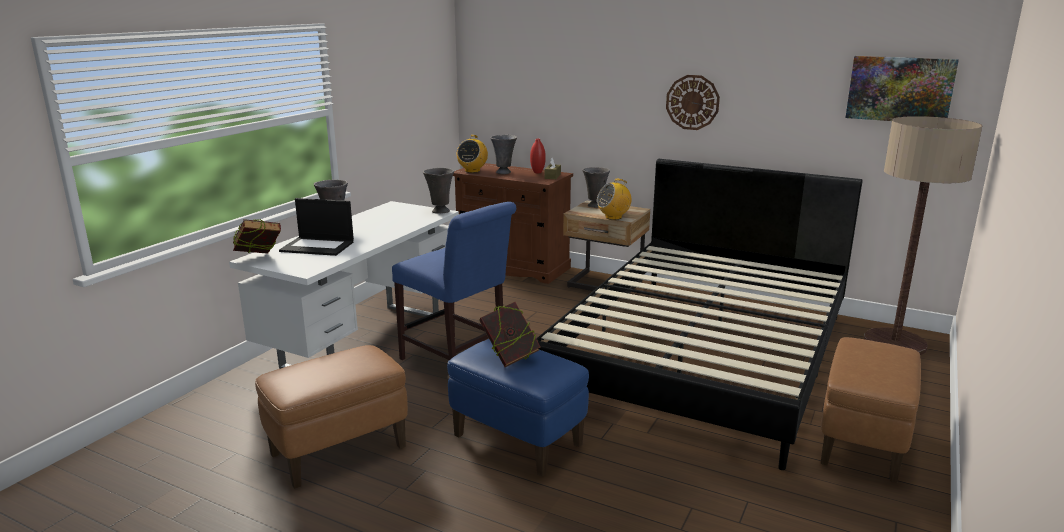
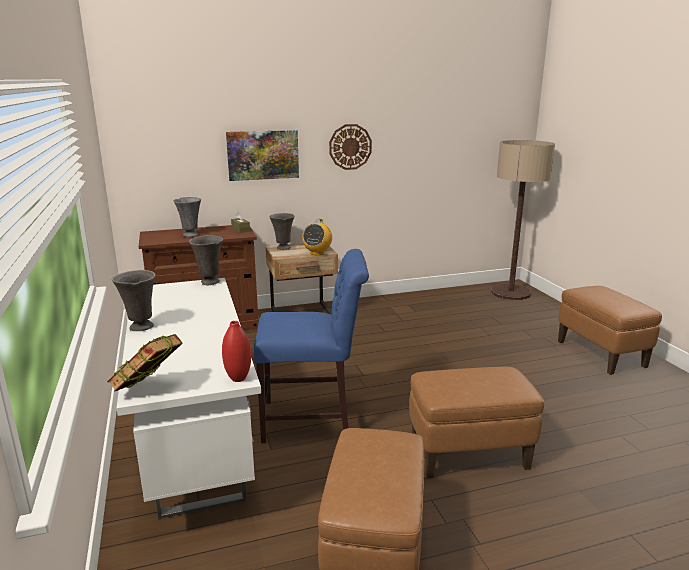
camera: 45 degrees left, 0 degrees up
(318, 246) = (181, 352): laptop -> none
(472, 171) = (157, 239): radio -> none
(510, 358) = (469, 383): book -> none
(518, 440) = (469, 454): blue ottoman -> brown ottoman
(537, 172) = (219, 229): red vase -> red vase (238, 378)
(704, 355) = (448, 338): black bed -> none
(900, 89) = (486, 124): picture -> picture (263, 155)

